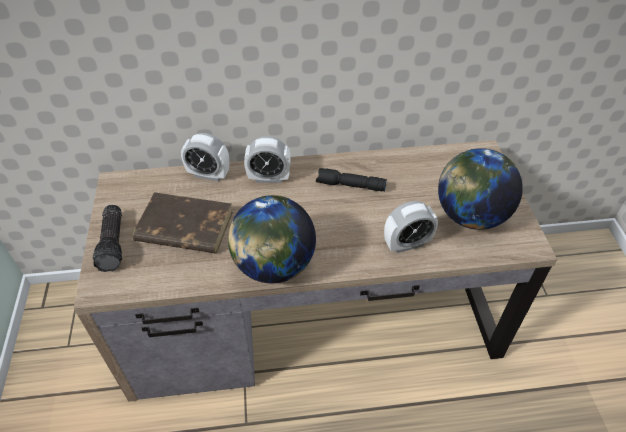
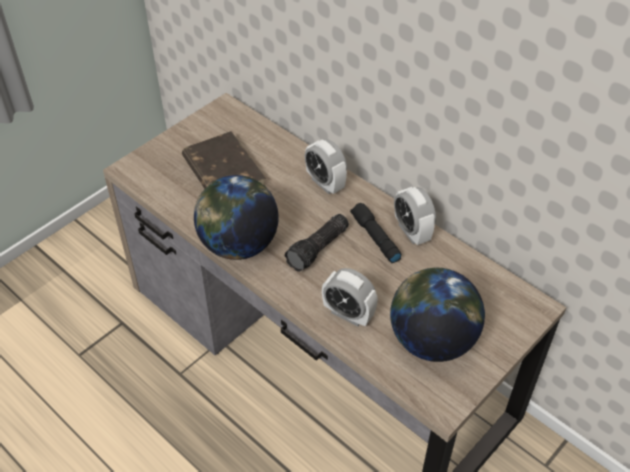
camera: 50 degrees right, 0 degrees up
(114, 244) = (171, 148): flashlight -> flashlight (318, 249)
(208, 174) = (289, 148): alarm clock -> alarm clock (412, 232)

